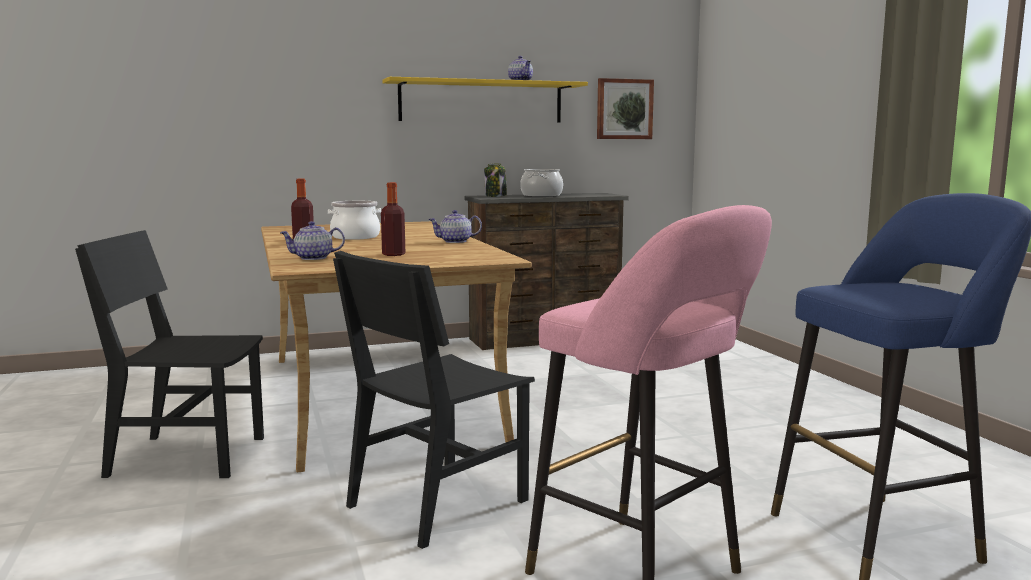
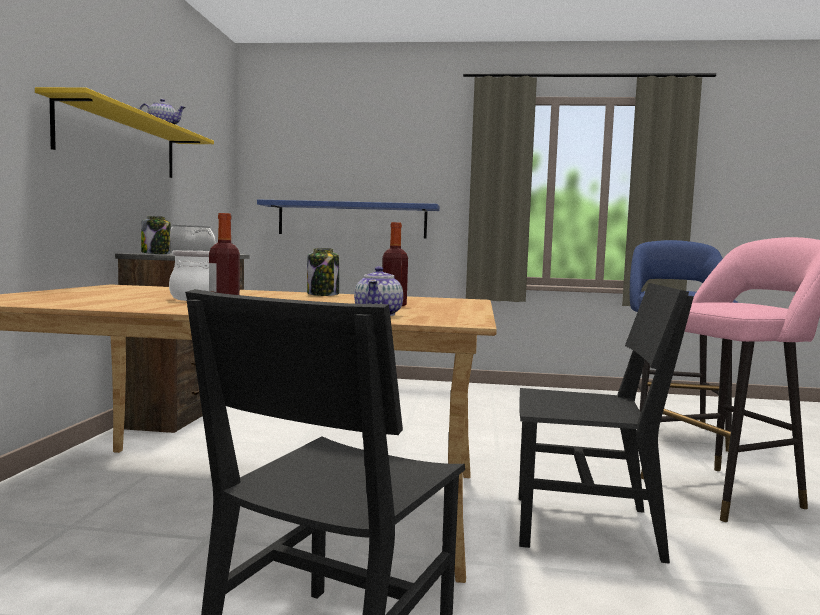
camera: 65 degrees left, 5 degrees down
(437, 503) = (586, 527): black chair -> black chair turned 60 degrees counterclockwise
(455, 241) = (323, 294): teapot -> jar
(624, 109) = (204, 172): picture -> none
(776, 151) = (352, 220): none -> blue shelf

